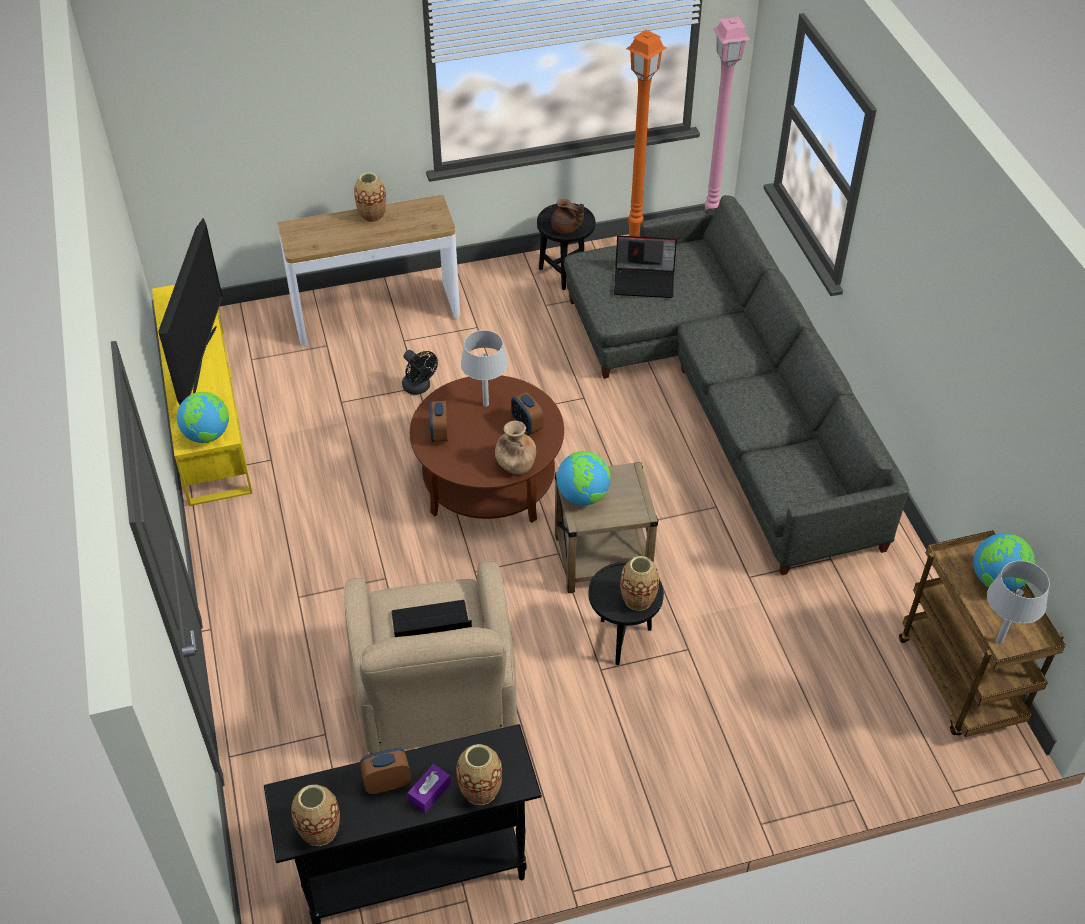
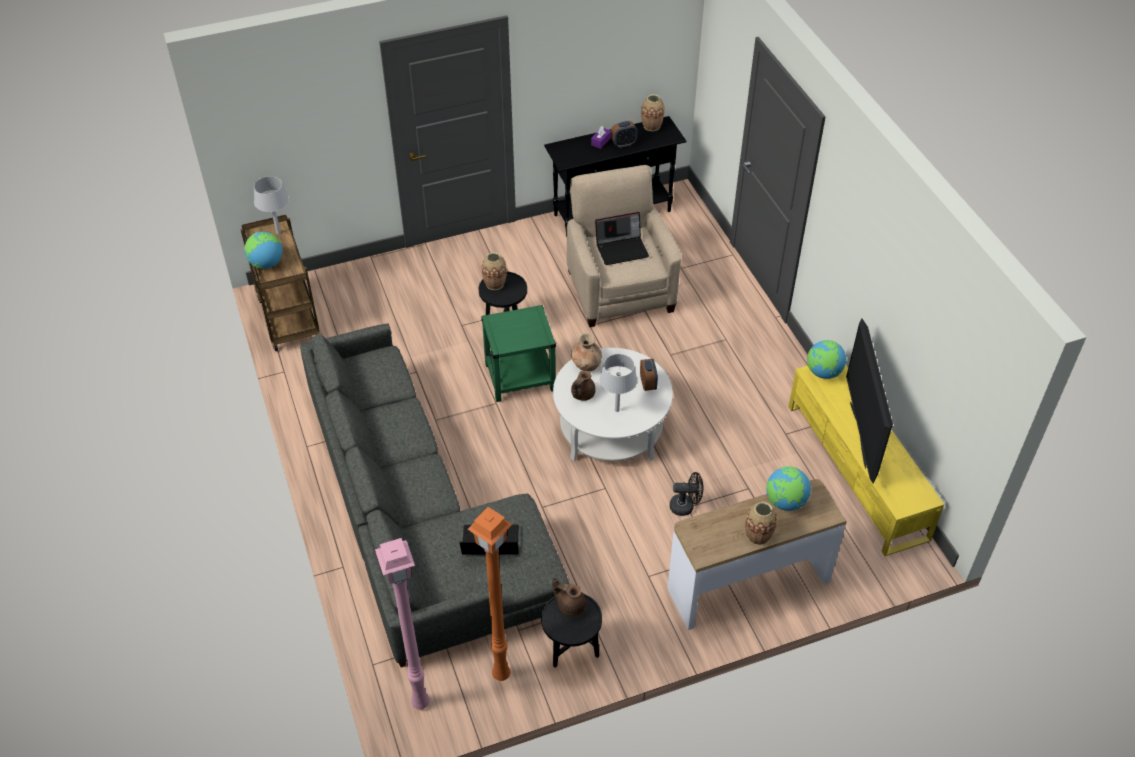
camera: 175 degrees right, 0 degrees up
(419, 388) = (685, 506): black fan -> black fan turned 135 degrees clockwise
(480, 790) = (575, 144): vase -> none
(489, 479) = (611, 429): brown coffee table -> white coffee table
(527, 426) = (582, 394): alarm clock -> brown teapot
(583, 495) = (534, 328): globe -> globe (785, 502)
(603, 558) = (519, 377): beige side table -> green side table

